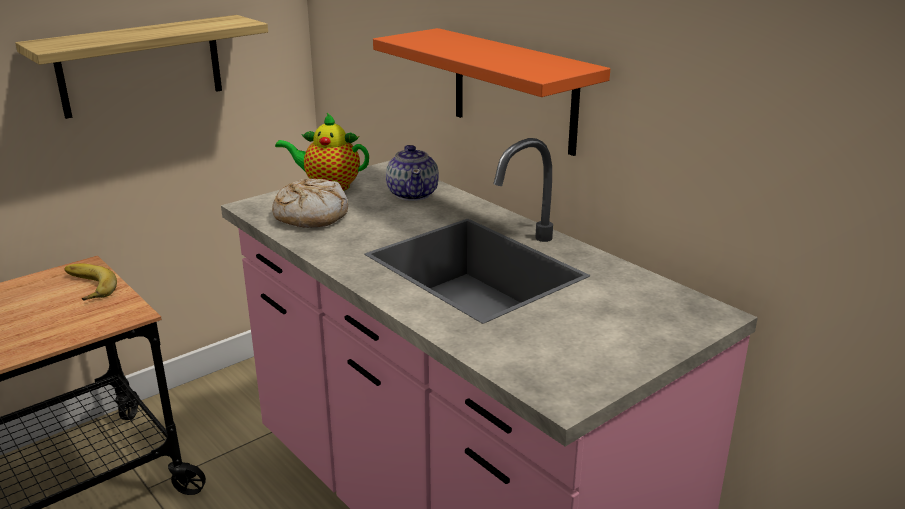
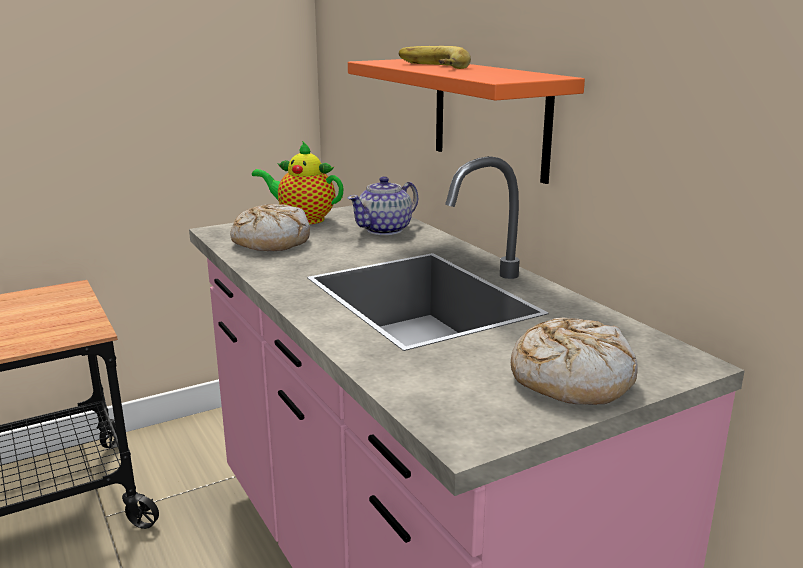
camera: 10 degrees right, 5 degrees down
(85, 287) = (60, 305): banana -> banana (428, 66)
(141, 66) = (143, 98): shelf -> none
(413, 194) = (385, 230): teapot -> teapot turned 45 degrees clockwise
(627, 337) = (570, 378): none -> bread

